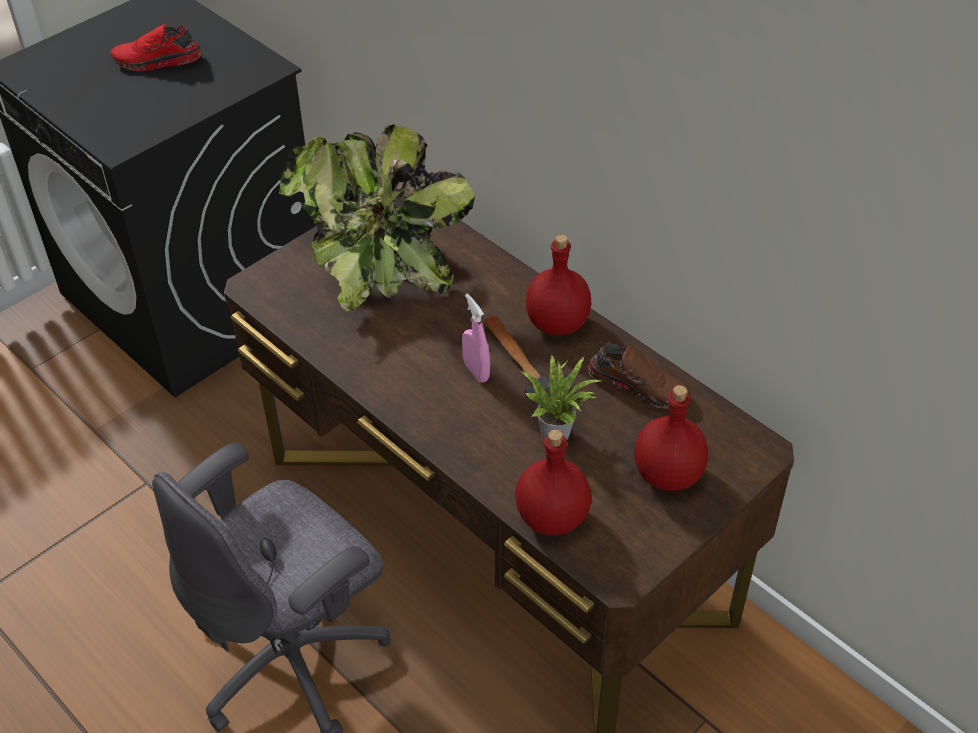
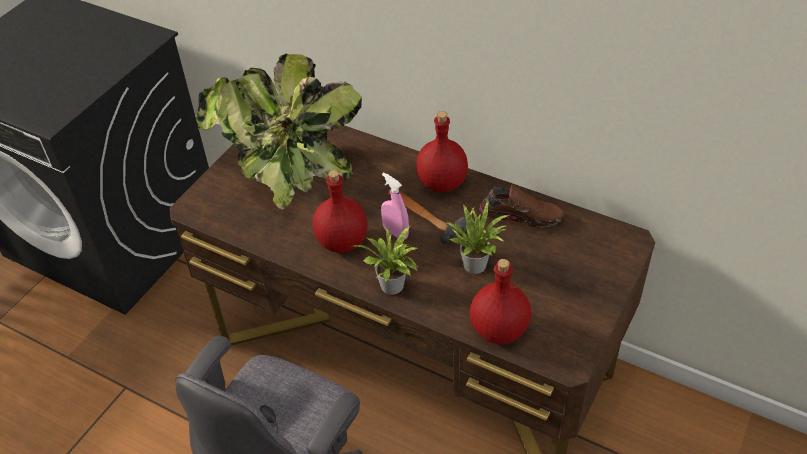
camera: 15 degrees left, 0 degrees up
(157, 62) = (57, 49): red shoe -> none
(446, 436) = (393, 288): none -> potted plant
(668, 473) = (570, 274): red bottle -> red bottle (342, 240)

